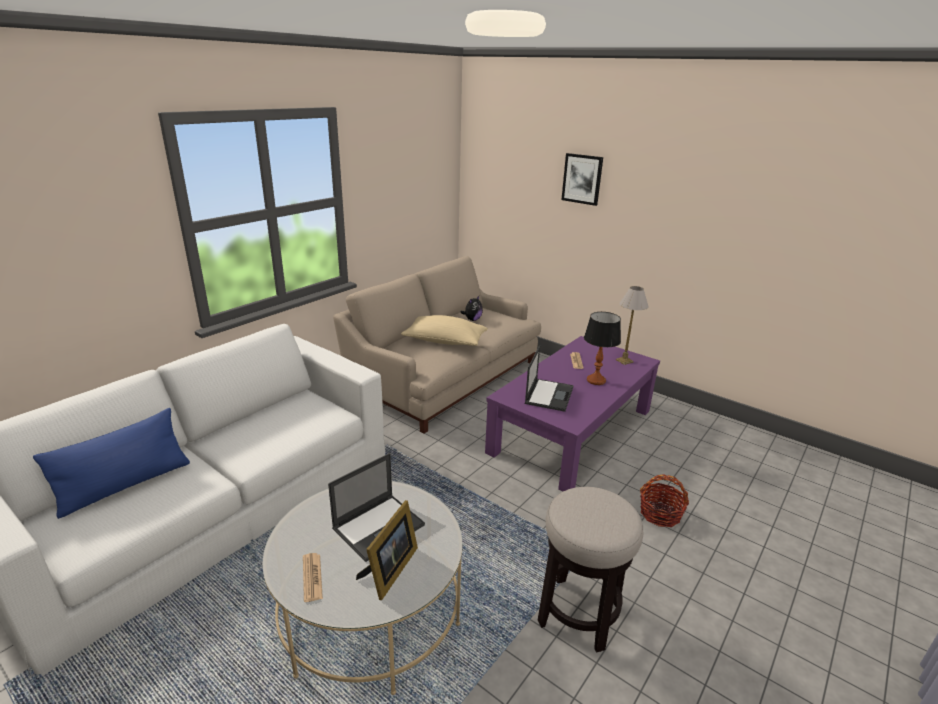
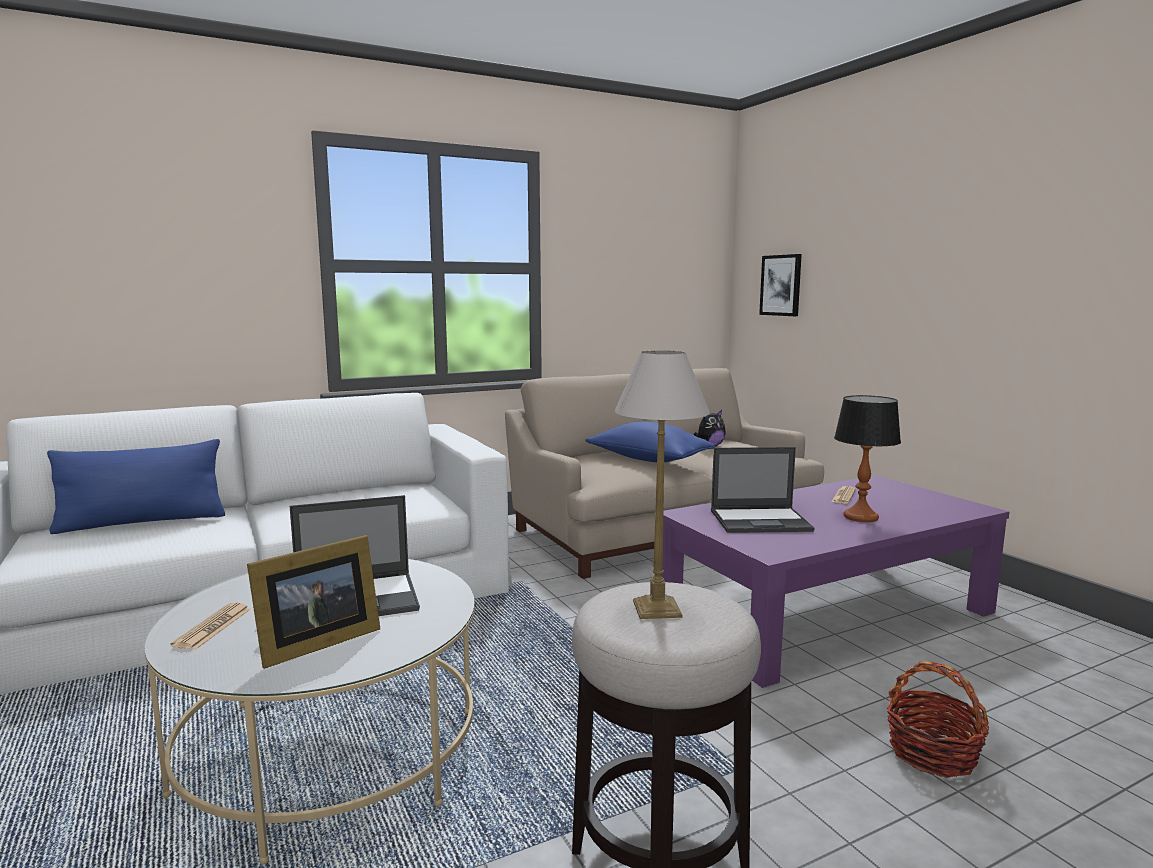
camera: 25 degrees right, 15 degrees down
(444, 342) = (648, 460): beige pillow -> blue pillow
(549, 395) = (761, 521): laptop -> laptop turned 45 degrees clockwise
(582, 179) = (888, 235): picture -> picture (781, 285)
(624, 360) = (934, 504): table lamp -> table lamp (655, 608)

